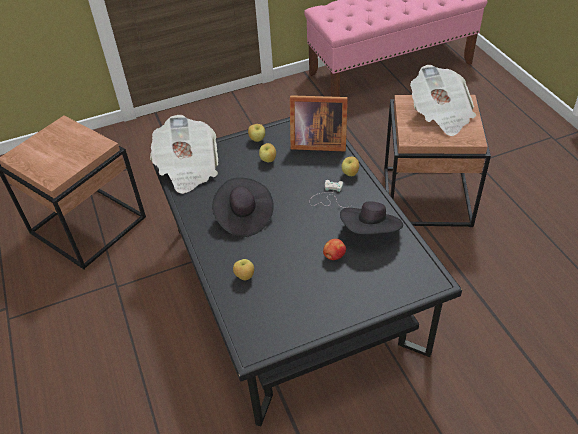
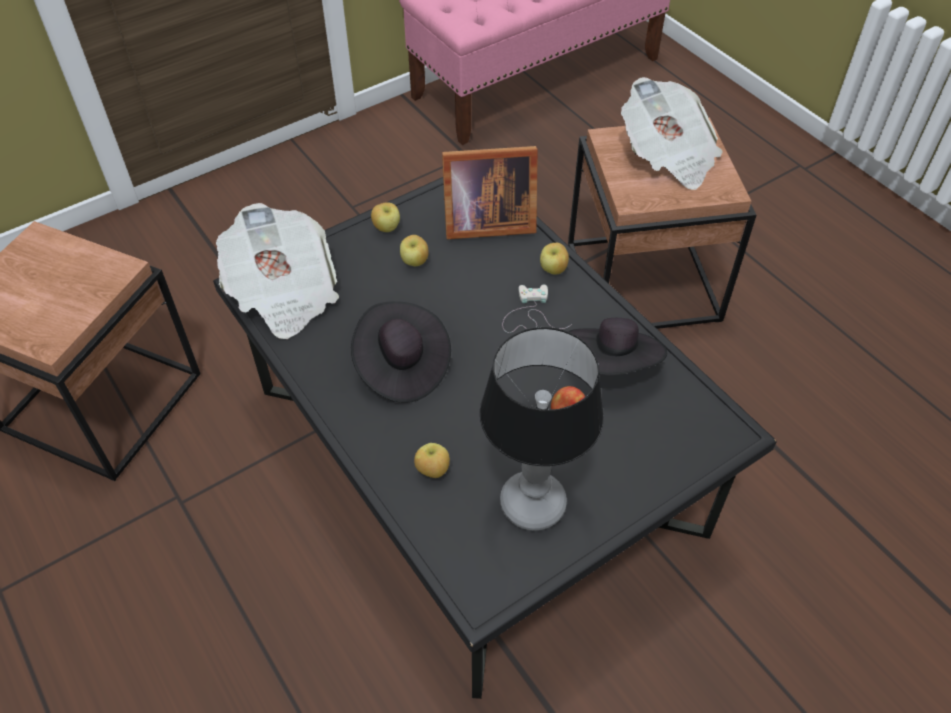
camera: 15 degrees left, 5 degrees up
(299, 304) = (534, 504): none -> table lamp

